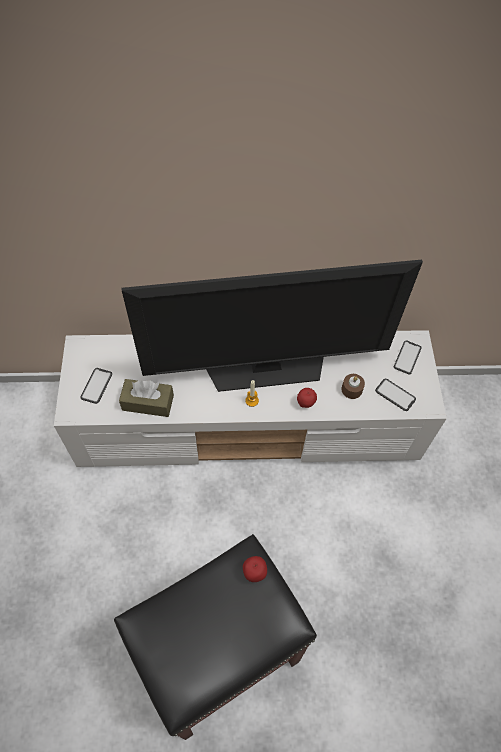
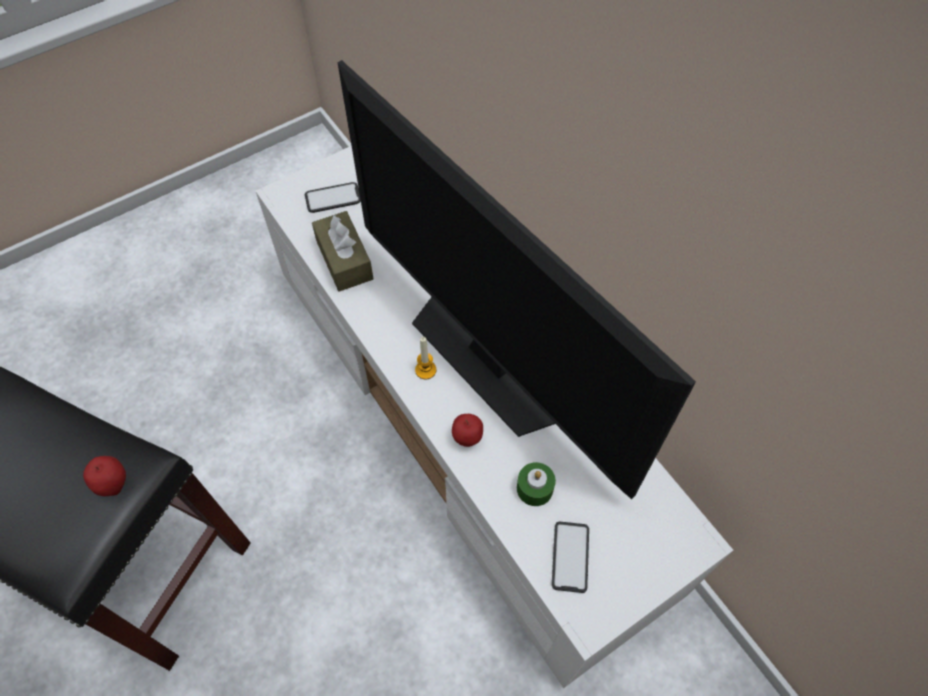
camera: 60 degrees right, 0 degrees up
(351, 389) = (534, 488): brown candle -> green candle
(407, 357) = (653, 541): phone -> none

